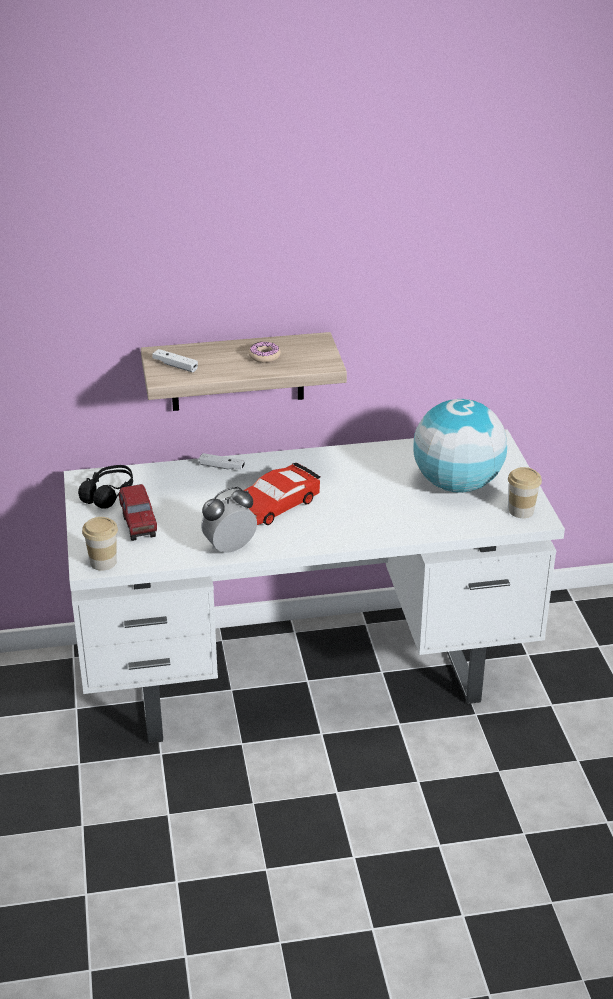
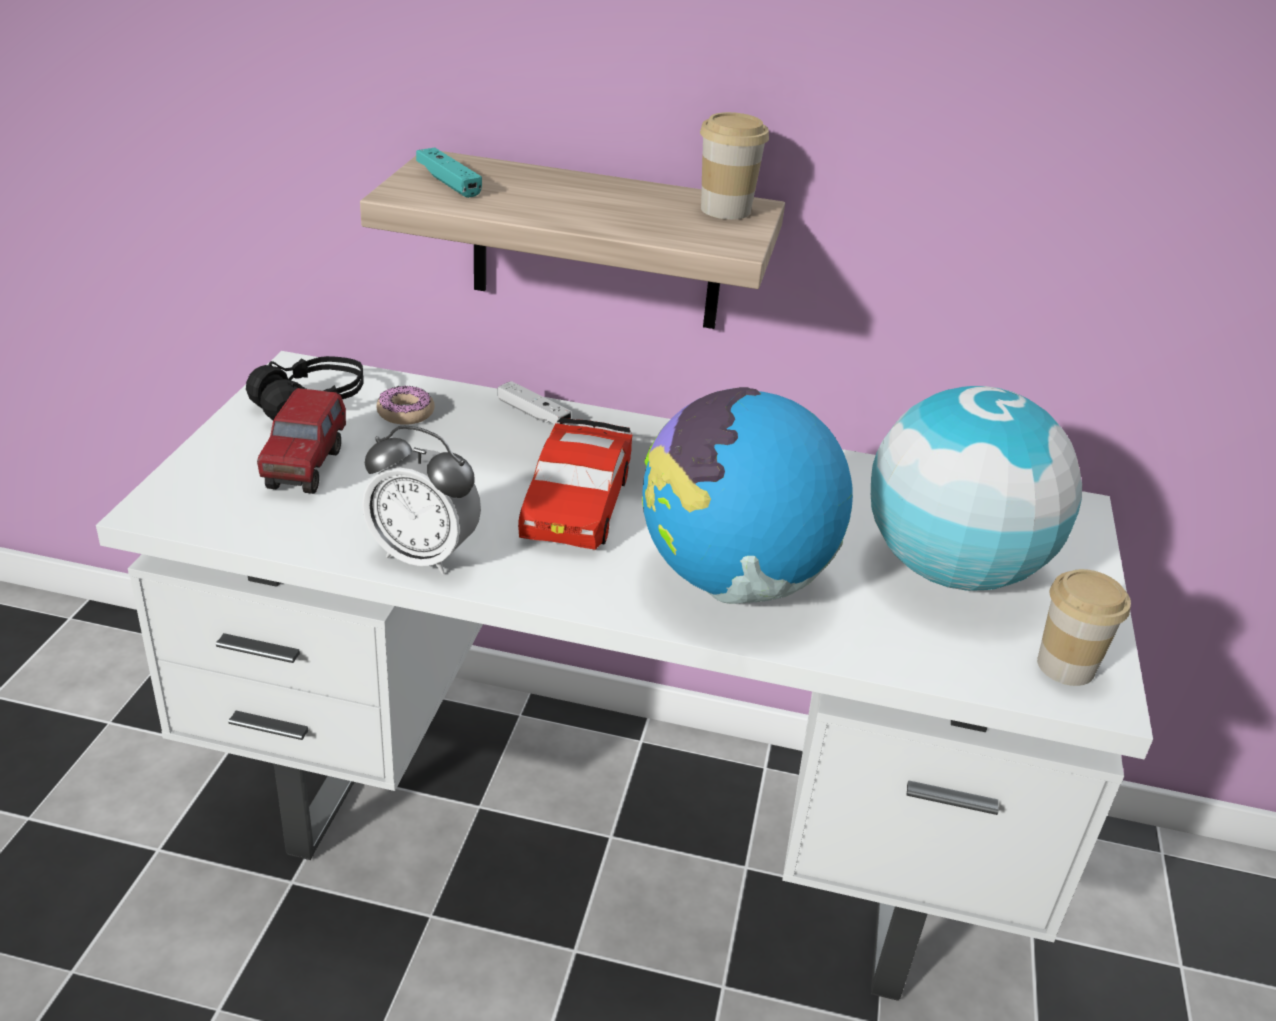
camera: 20 degrees right, 0 degrees up
(103, 562) = (183, 511): cup -> cup (725, 210)
(175, 365) = (448, 182): white game controller -> turquoise game controller
(230, 548) = (423, 556): alarm clock -> alarm clock turned 150 degrees counterclockwise
(264, 356) = (624, 206): donut -> donut (405, 413)
(277, 504) = (576, 503): red toy car -> red toy car turned 60 degrees counterclockwise
(369, 517) = (733, 580): none -> globe

